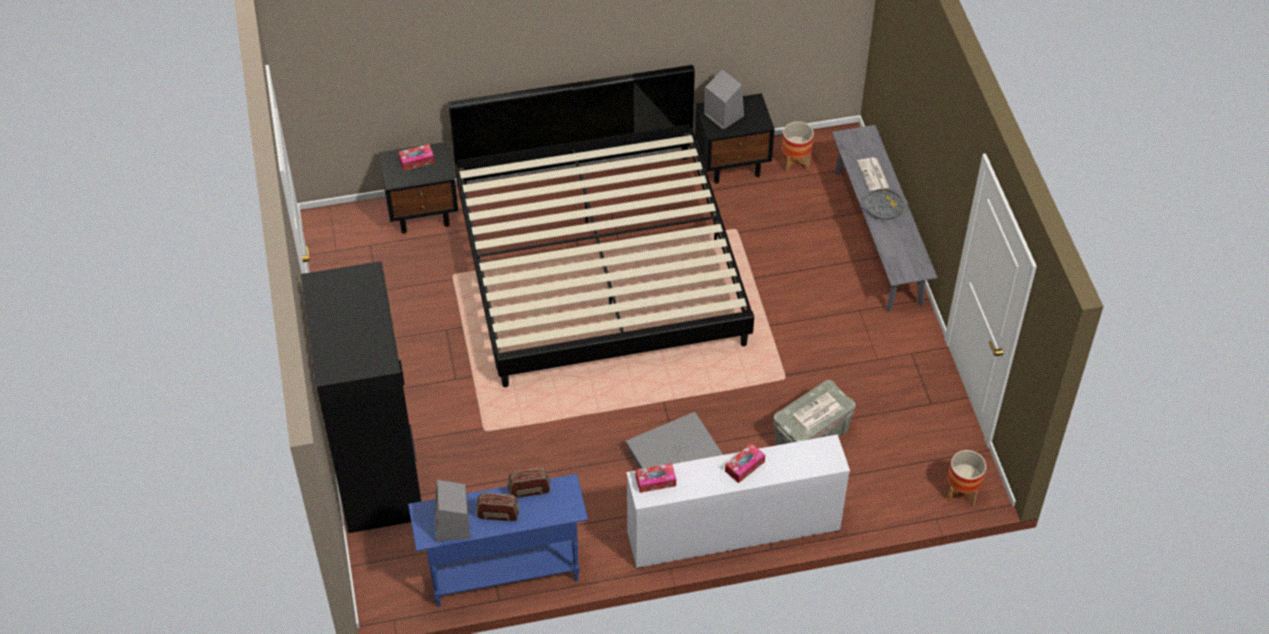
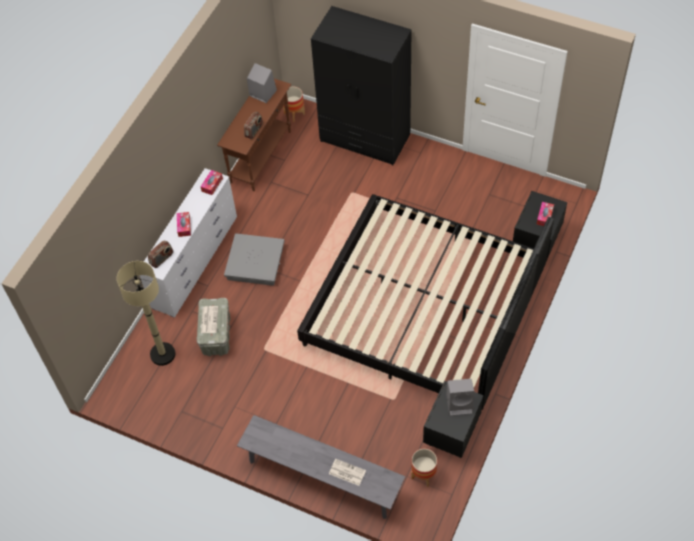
camera: 130 degrees right, 5 degrees up
(498, 514) = (252, 112): radio -> radio (161, 259)
(503, 573) = (261, 156): blue console table -> brown console table
(883, 207) = (315, 457): grey tray -> none
(885, 472) = (162, 354): none -> beige floor lamp
(961, 492) = (117, 382): planter -> planter (294, 114)

